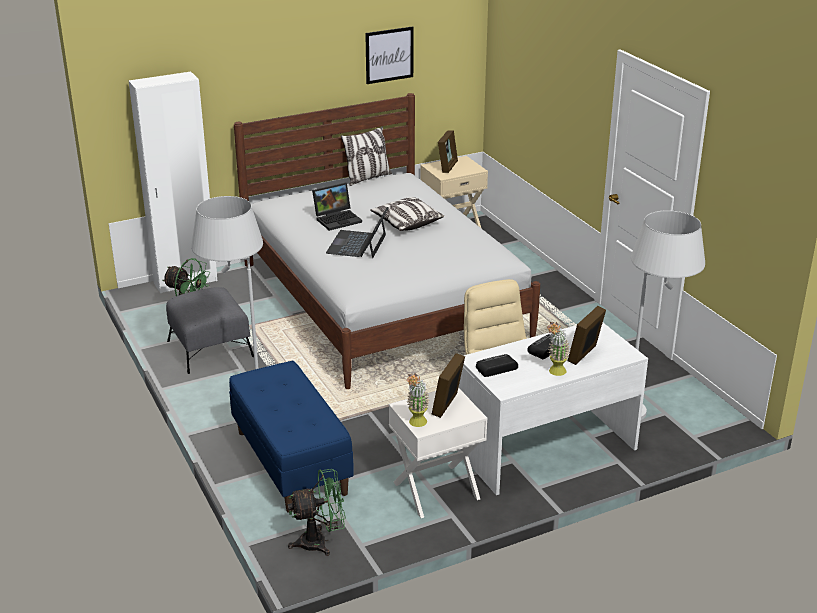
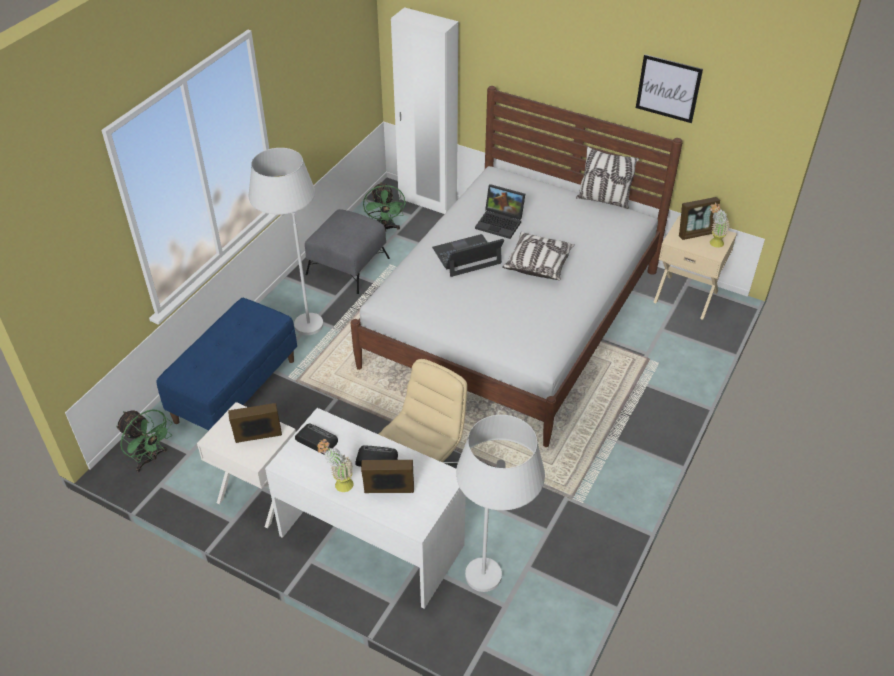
camera: 55 degrees right, 15 degrees up
(417, 424) = (216, 433): potted plant -> potted plant (713, 244)

